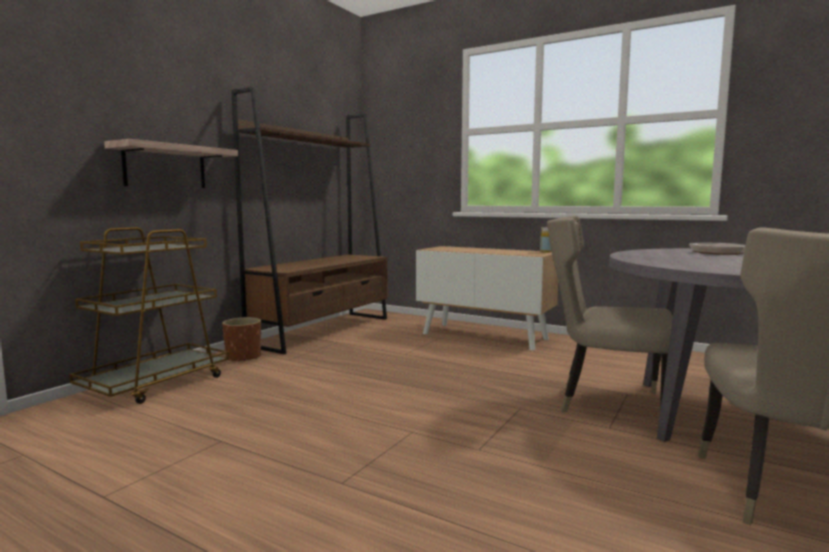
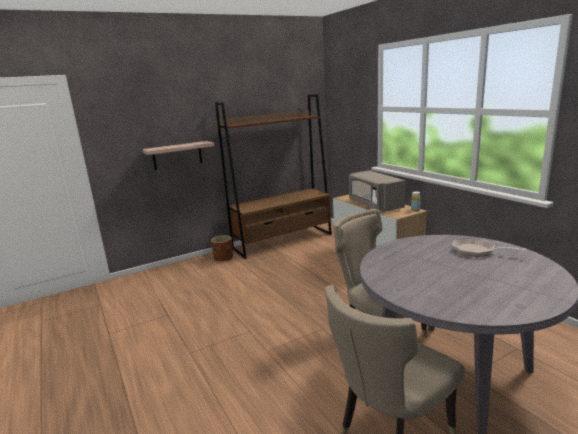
camera: 30 degrees right, 10 degrees up
(156, 384) = (172, 271): brown cart -> none
(487, 251) = (374, 205): none -> grey microwave

